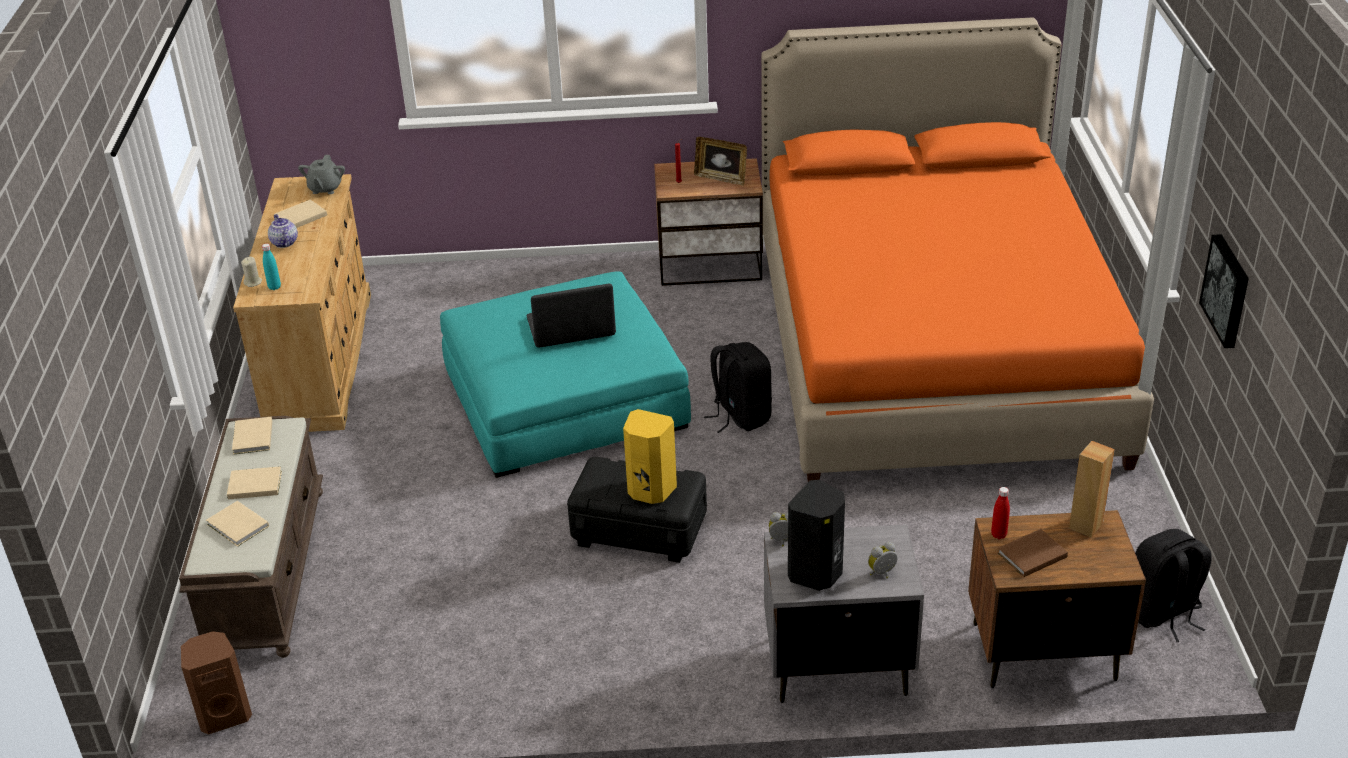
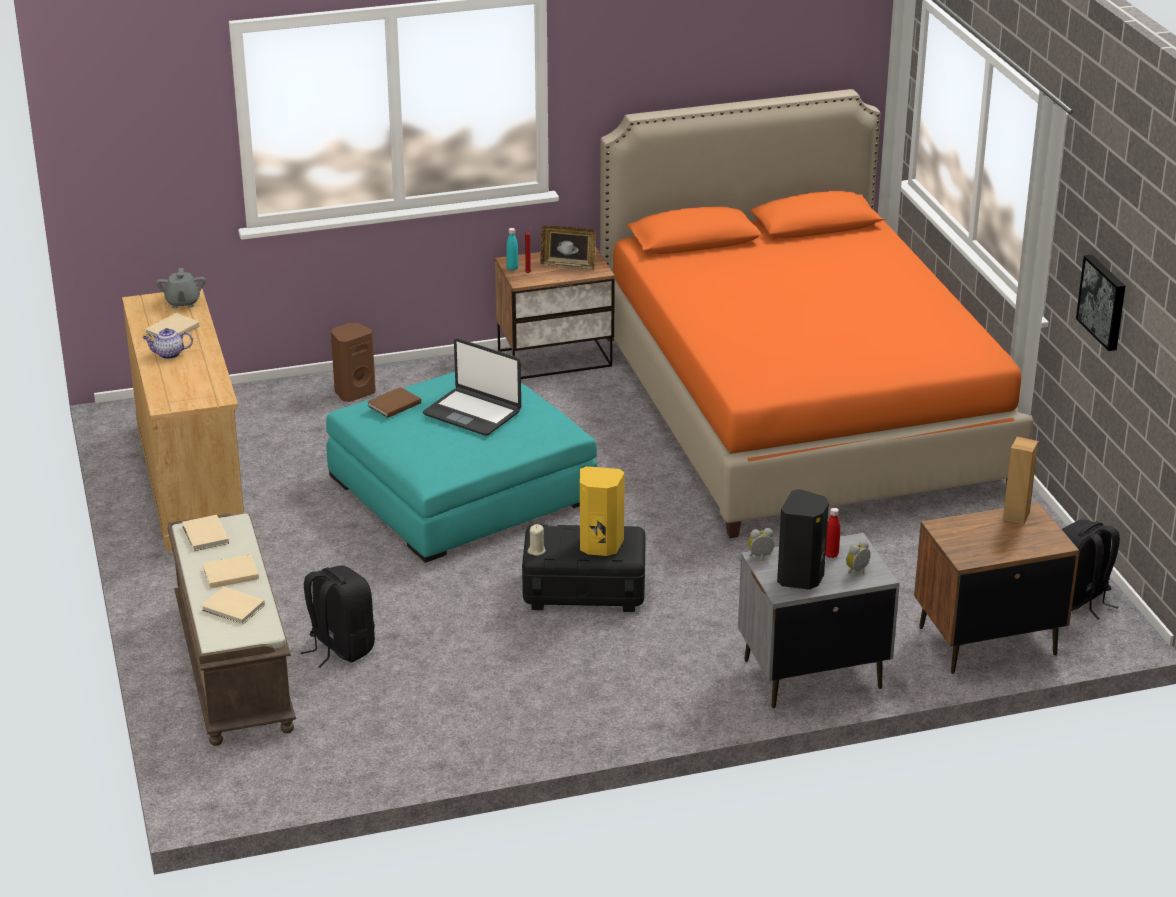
camera: 15 degrees left, 5 degrees down
(224, 714) = (254, 785): brown speaker -> brown speaker (354, 392)
(253, 282) = (158, 392): beige candle -> beige candle (536, 551)
(274, 287) = (183, 394): turquoise bottle -> turquoise bottle (512, 268)
(284, 242) = (168, 354): teapot -> teapot turned 60 degrees counterclockwise
(571, 328) = (473, 413): laptop -> laptop turned 120 degrees counterclockwise
(740, 416) = (640, 486): black backpack -> black backpack (340, 648)
(998, 535) = (945, 531): red bottle -> red bottle (831, 554)
(1030, 555) = (977, 543): brown book -> brown book (392, 404)

